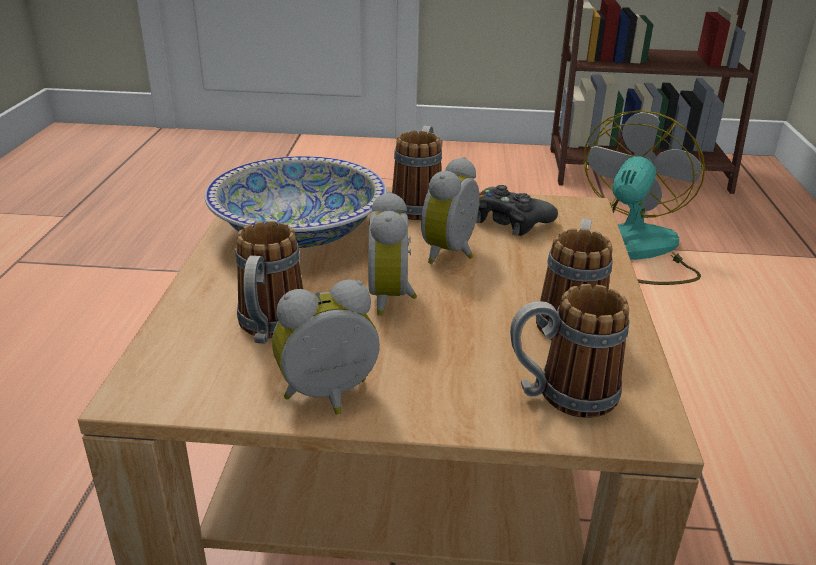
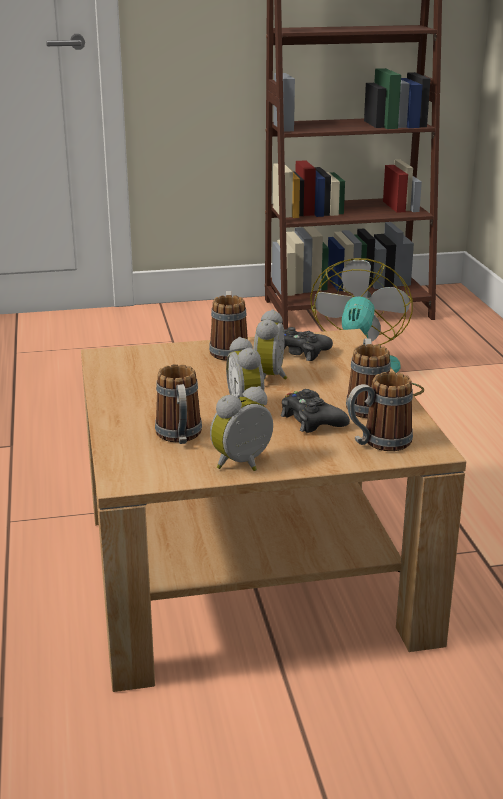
camera: 15 degrees left, 5 degrees down
(300, 232) = (155, 379): bowl -> none
(475, 333) = (312, 420): none -> black game controller

